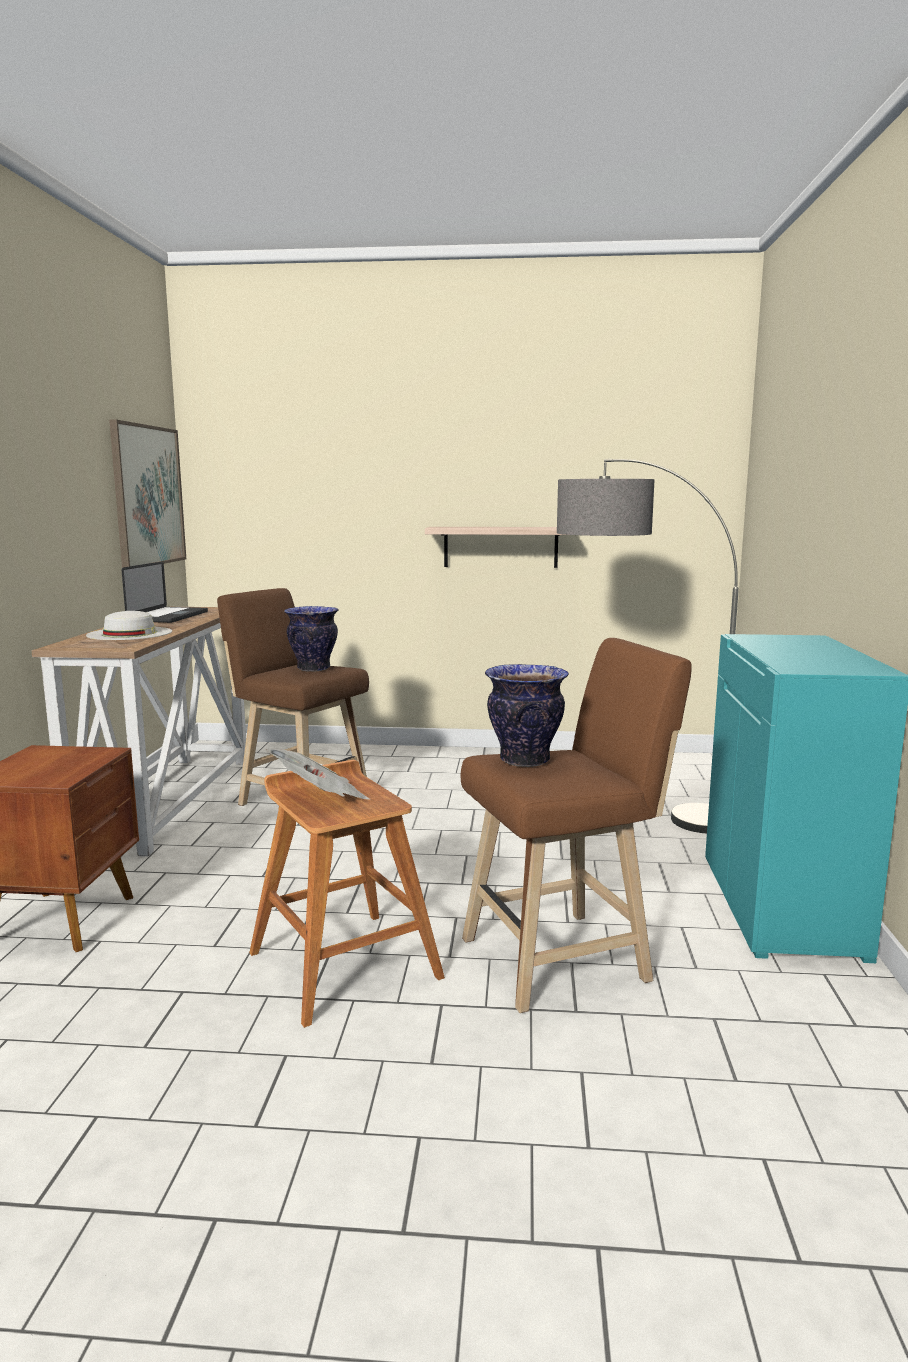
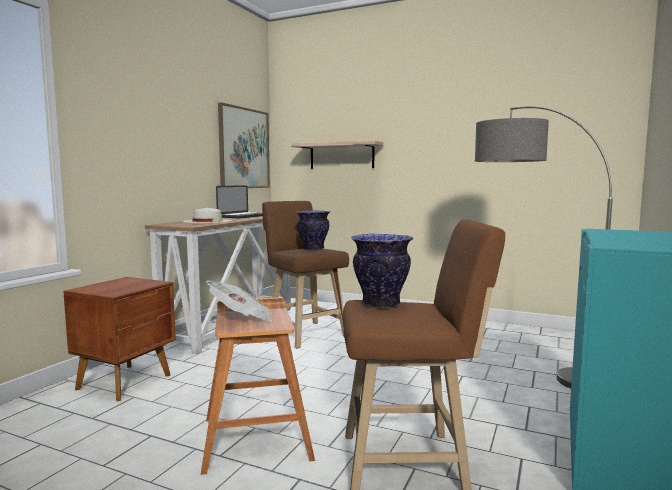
camera: 20 degrees right, 5 degrees down
(500, 547) = (457, 180): shelf -> shelf (341, 156)

